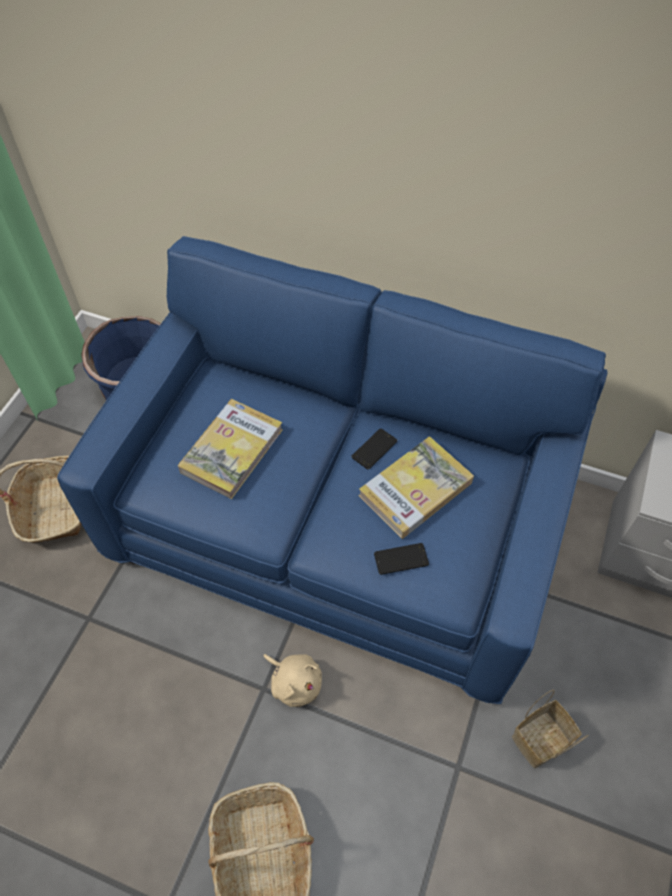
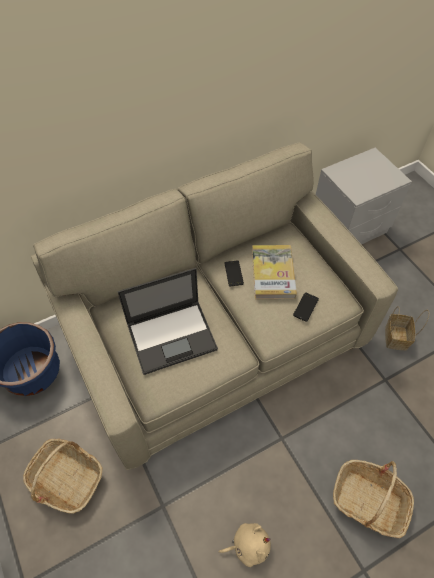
camera: 50 degrees left, 0 degrees up
(232, 450) = (172, 336): book -> laptop
(294, 682) = (290, 420): beige plush toy -> beige plush toy (248, 545)
(339, 516) = (216, 333): blue sofa -> beige sofa

